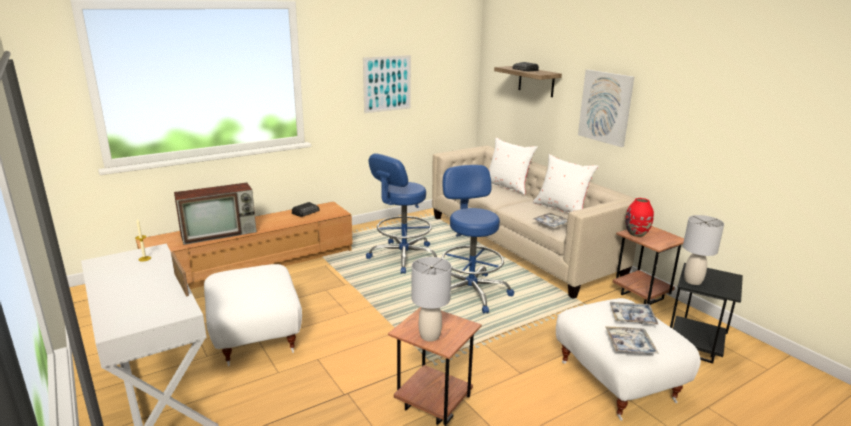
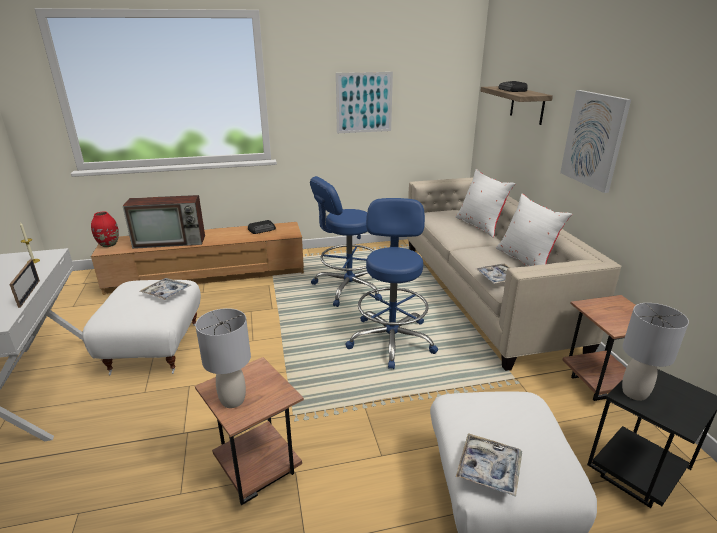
camera: 20 degrees right, 5 degrees up
(632, 317) = (521, 426): tray -> tray (166, 292)
(637, 234) = (597, 308): red vase -> red vase (109, 244)

